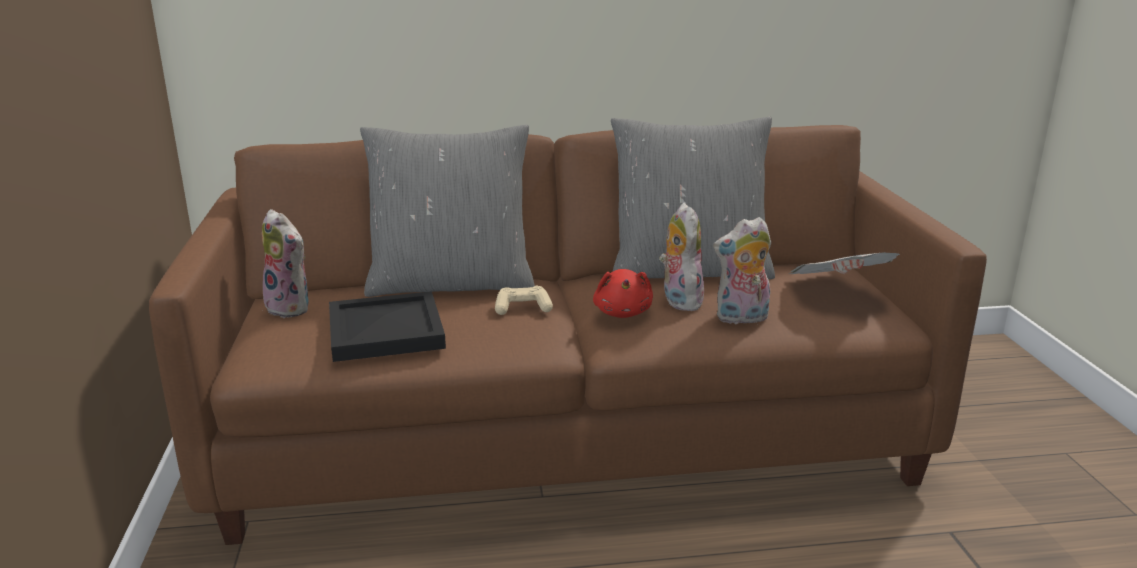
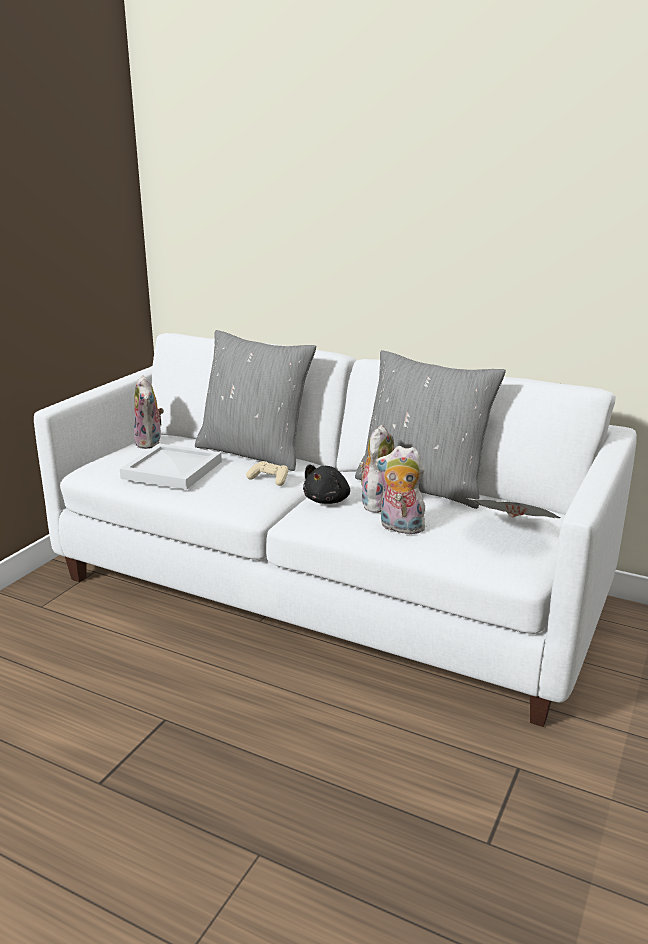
camera: 35 degrees right, 0 degrees up
(384, 332) = (170, 470): black tray -> white tray
(570, 434) = (325, 590): brown sofa -> white sofa
(623, 312) = (328, 500): red plush toy -> black plush toy

